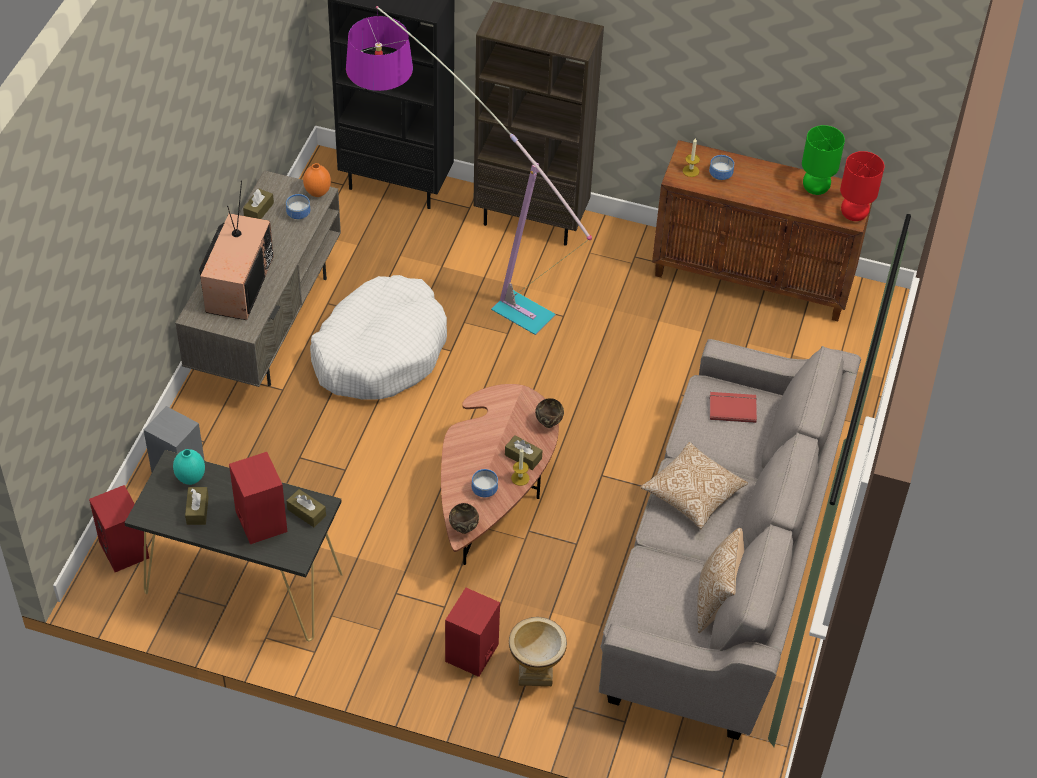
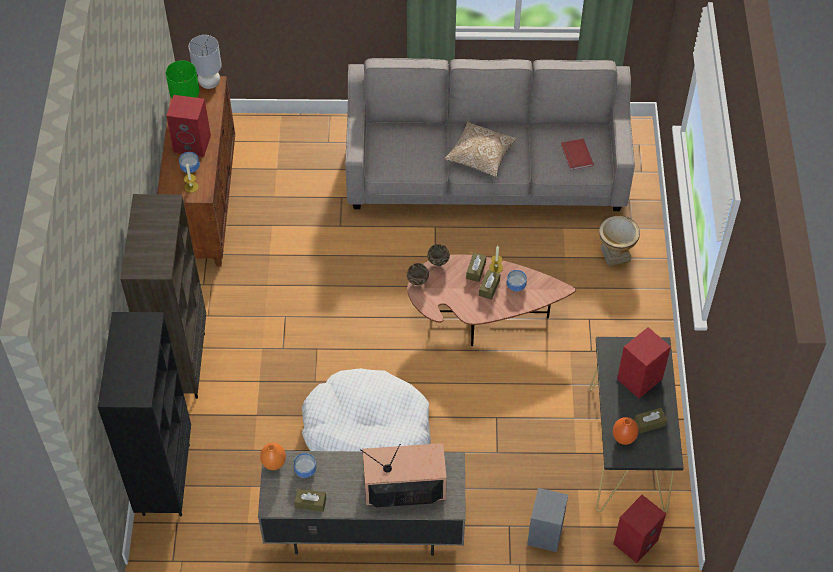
camera: 105 degrees left, 5 degrees up
(191, 478) = (623, 439): turquoise vase -> orange vase
(306, 512) = (618, 353): brown tissue box -> brown tissue box (489, 288)
(445, 267) = (257, 411): floor lamp -> none
(463, 528) = (555, 289): brown bowl -> brown bowl (417, 282)
(472, 654) = (619, 292): red speaker -> red speaker (193, 143)
(716, 601) = (562, 128): pillow -> none
(732, 407) = (393, 149): red book -> red book (575, 156)
(853, 215) = (209, 83): red table lamp -> grey table lamp

